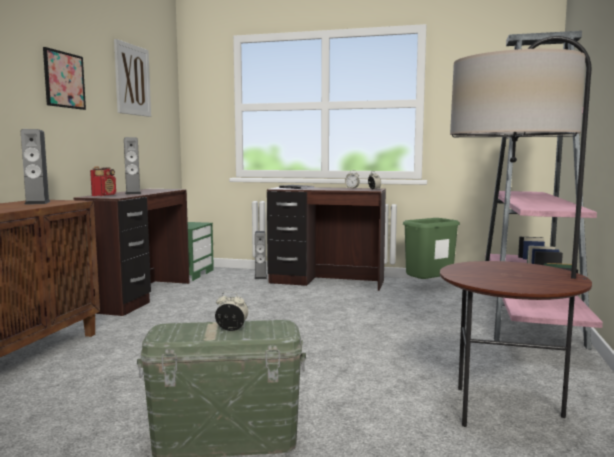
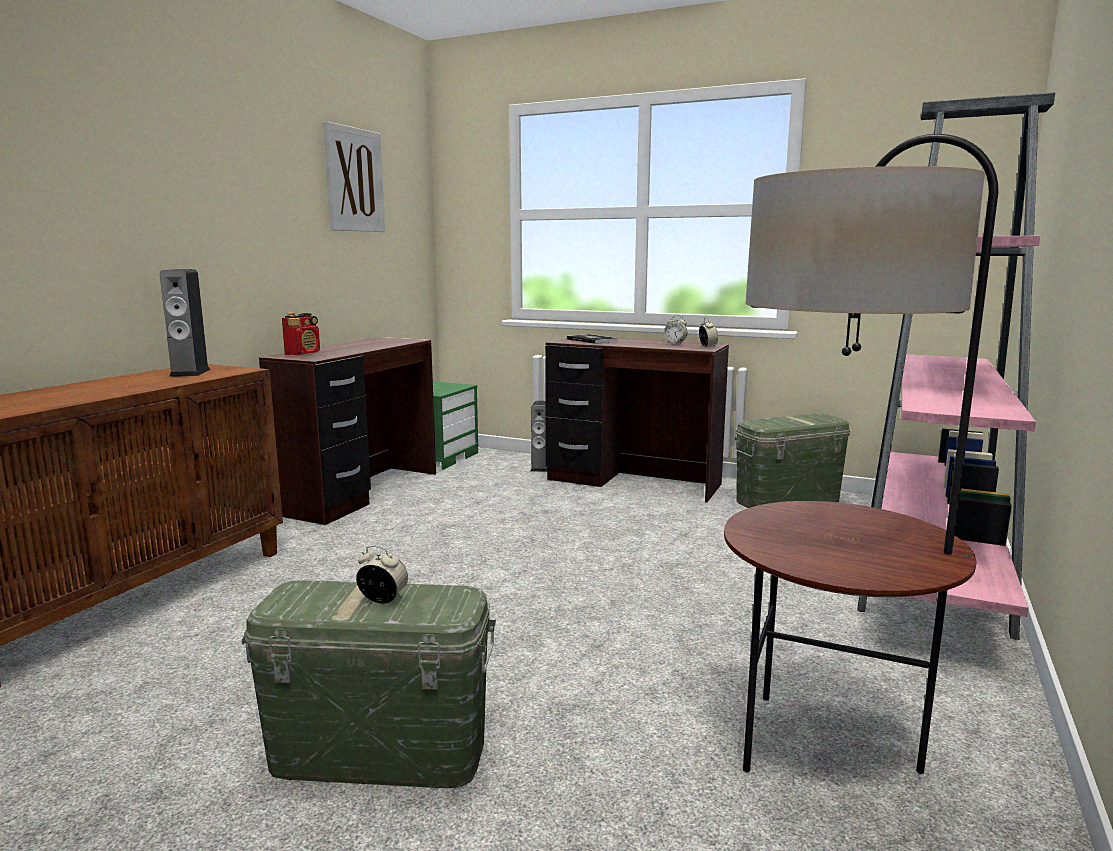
camera: 10 degrees right, 5 degrees up
(64, 80) = (242, 189): picture -> none
(133, 193) = (346, 349): speaker -> none
(428, 287) = (787, 500): green trash can -> green storage box

